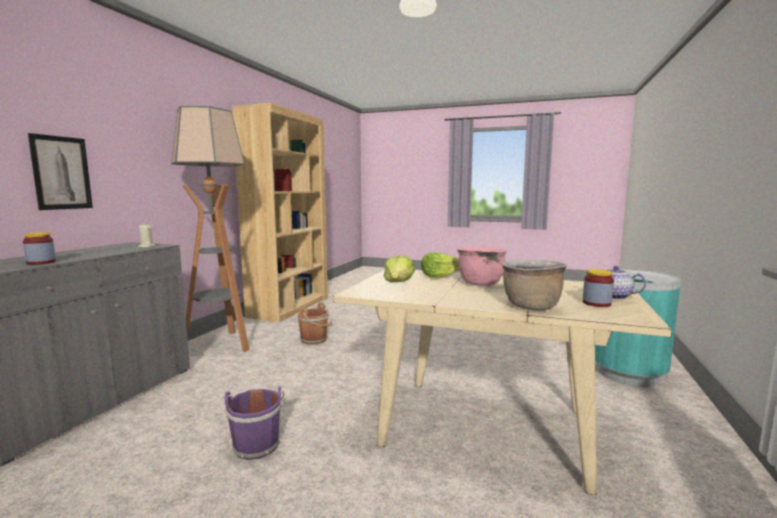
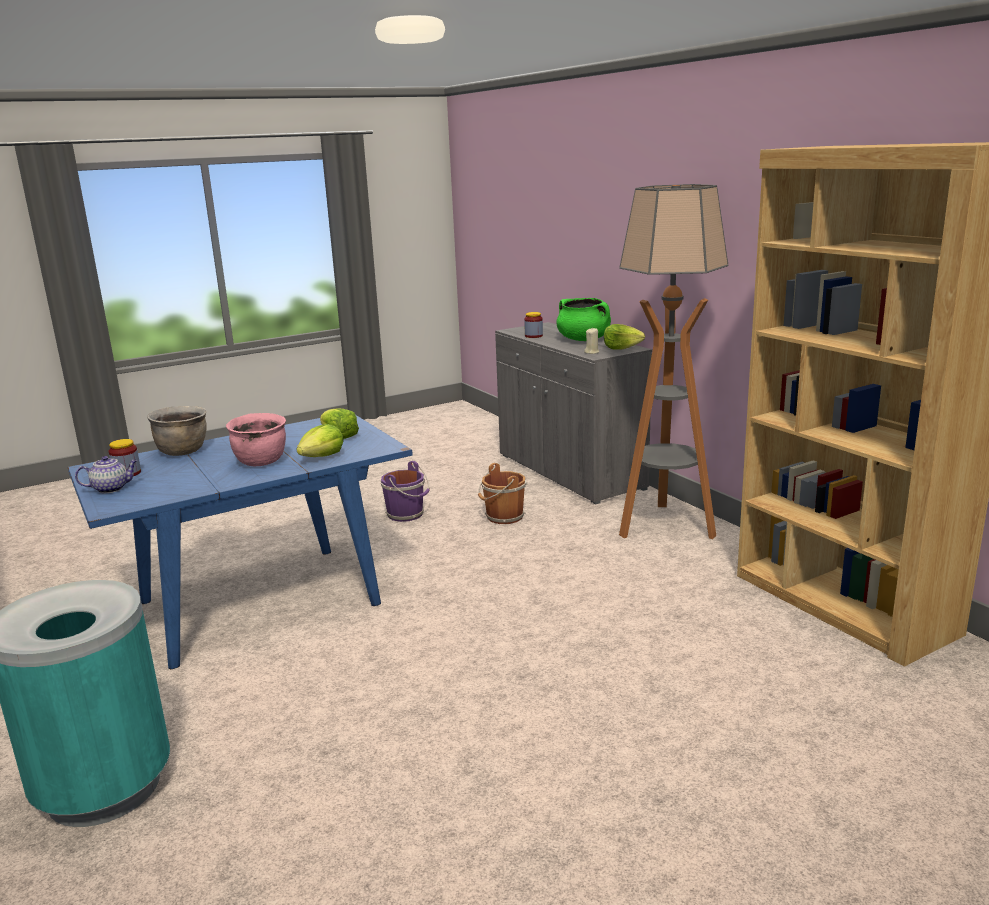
camera: 130 degrees right, 10 degrees up
(61, 173) = (618, 263): picture -> none
(79, 252) = (584, 340): none -> green cooking pot
(127, 245) = (621, 348): none -> lettuce
(315, 340) = (610, 583): brown bucket -> brown bucket (503, 517)
(484, 426) = (261, 602): beige dining table -> blue dining table

